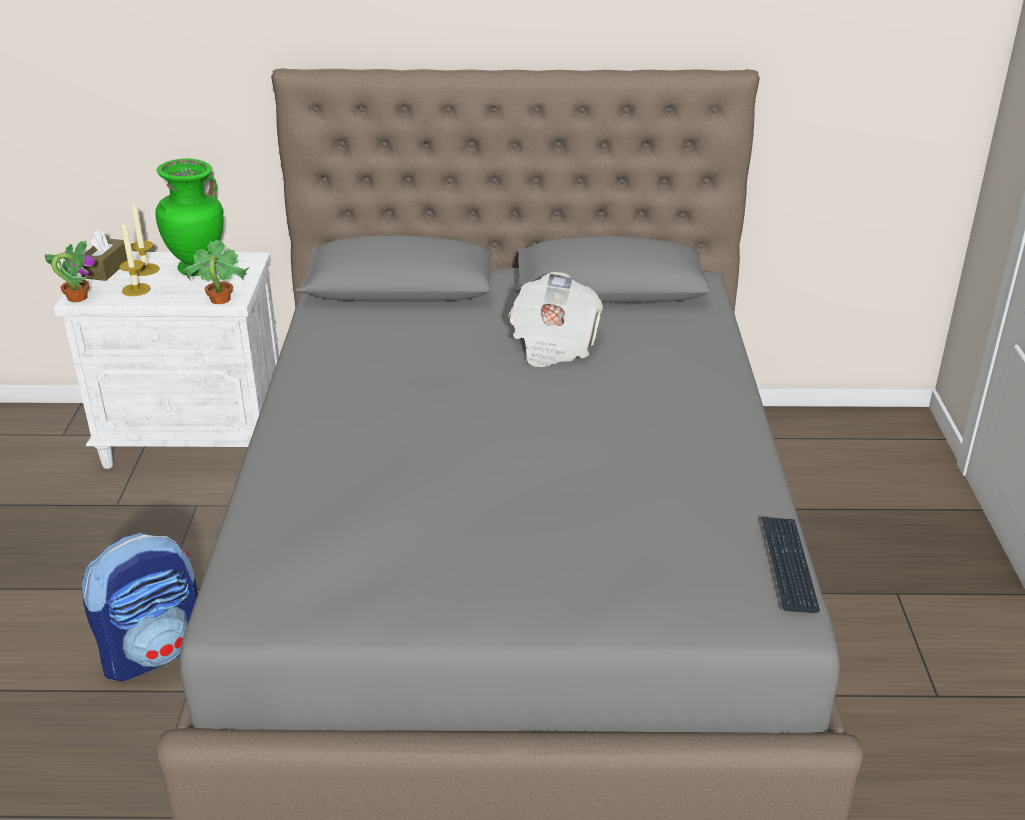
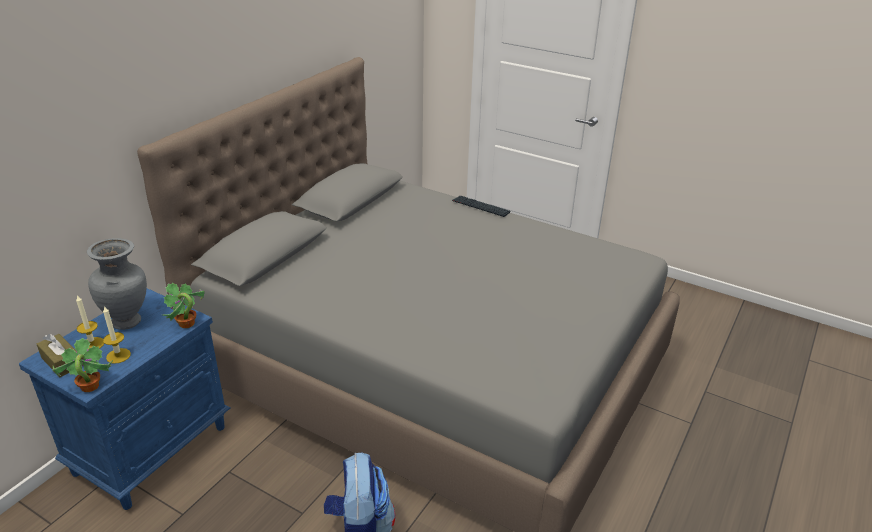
camera: 60 degrees left, 0 degrees up
(197, 270) = (128, 322): green vase -> grey vase
(197, 439) = (152, 448): white nightstand -> blue nightstand
(553, 344) = (387, 233): newspaper -> none
(788, 565) = (612, 245): keyboard -> keyboard (481, 207)

